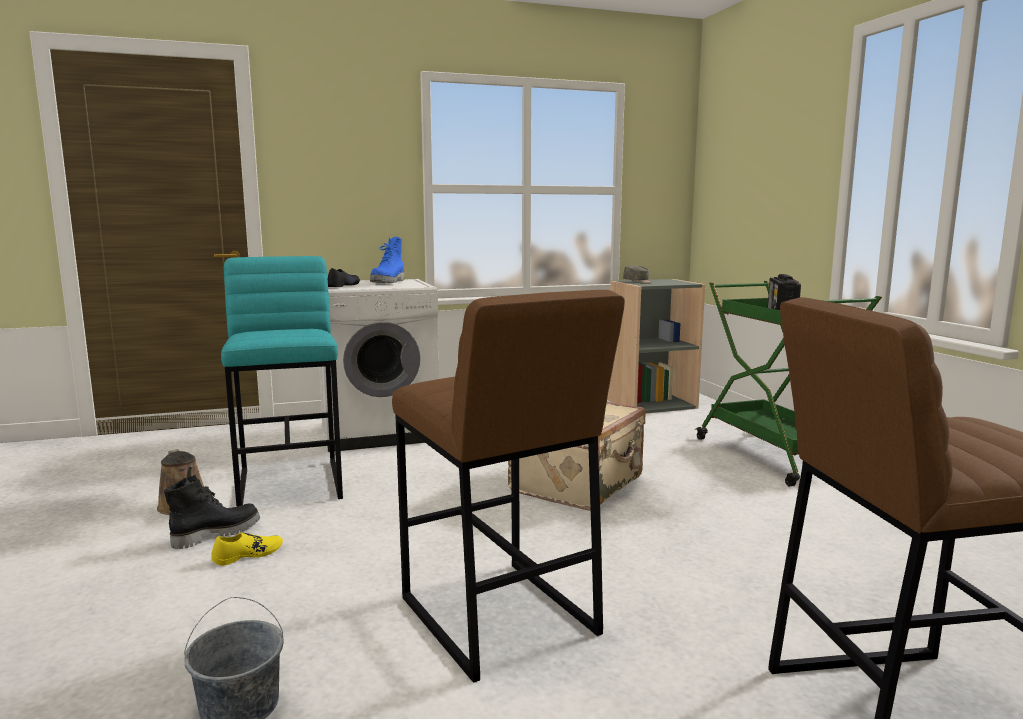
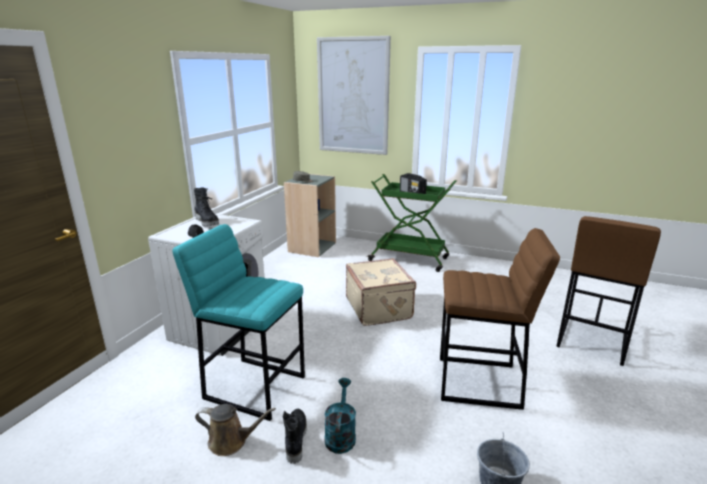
camera: 50 degrees left, 10 degrees up
(248, 555) = (340, 434): yellow shoe -> turquoise watering can
(389, 282) = (208, 222): blue boot -> black boot
(758, 143) = (353, 96): none -> picture

